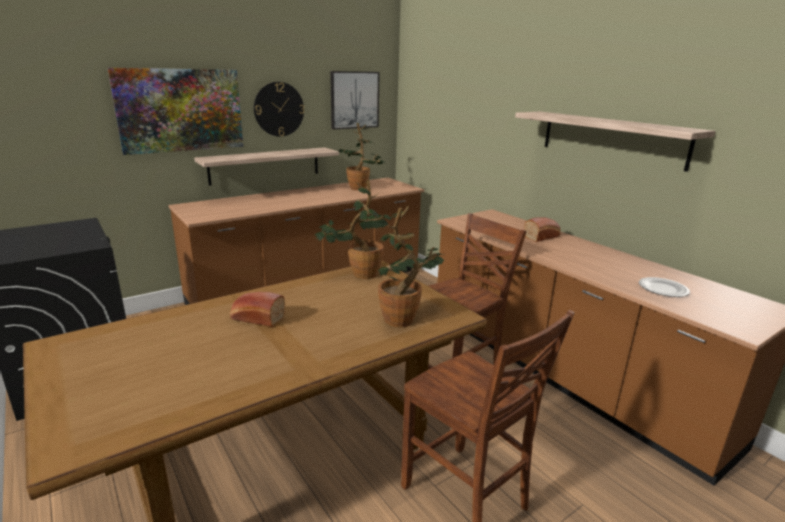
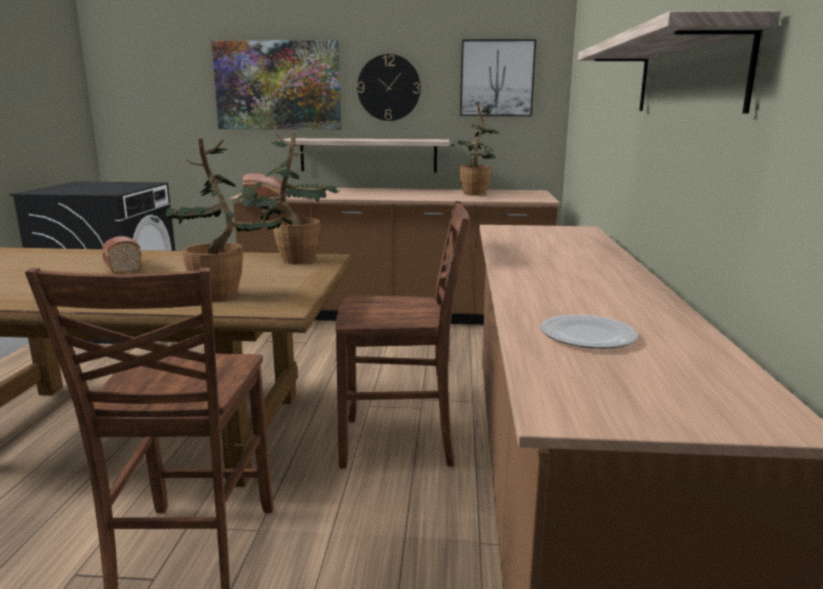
camera: 40 degrees right, 5 degrees down
(542, 237) = (577, 256): bread -> bread (266, 196)

